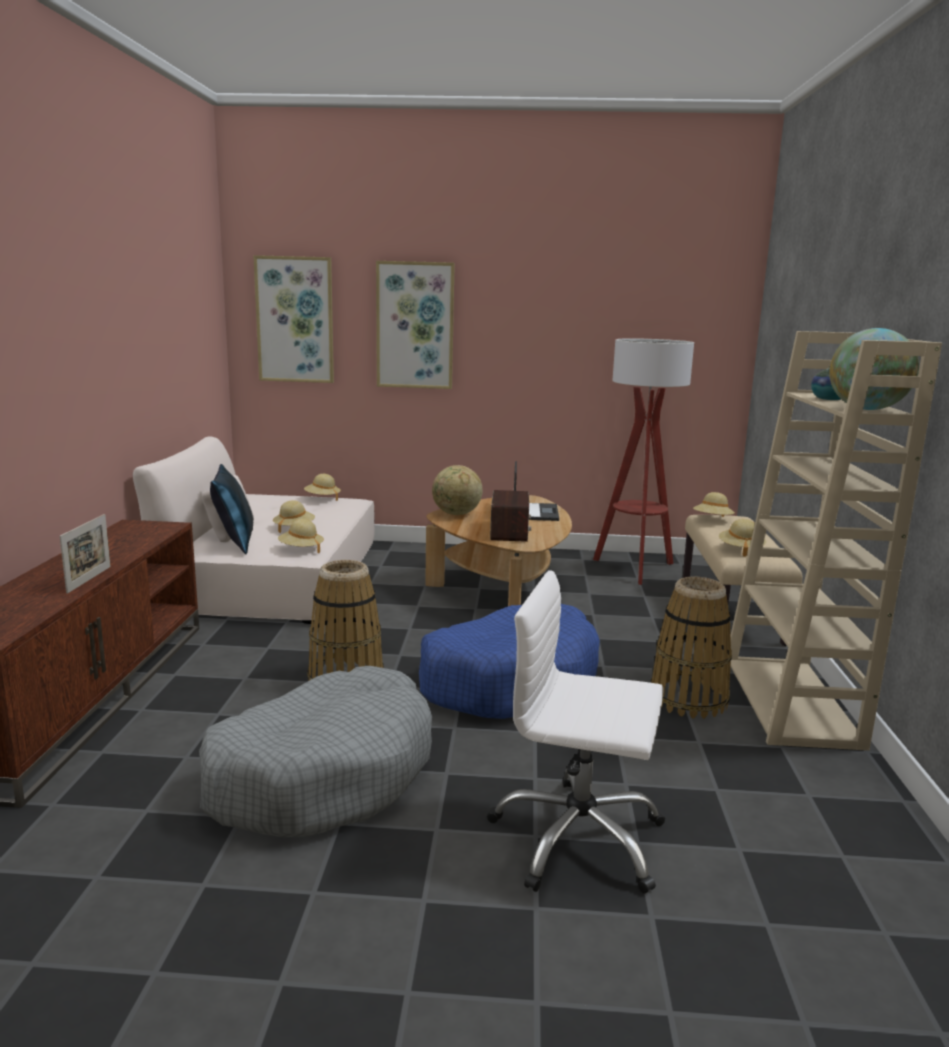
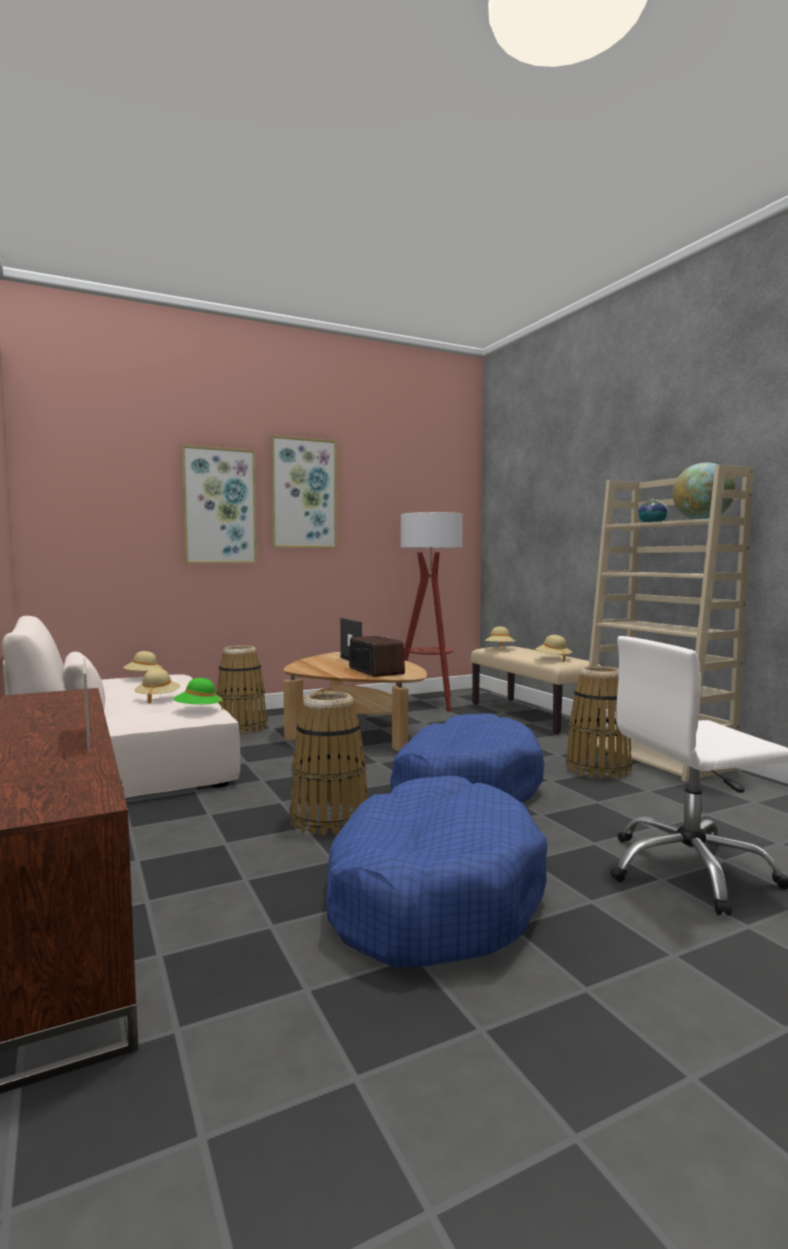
camera: 30 degrees left, 10 degrees down
(235, 542) = (115, 716): blue pillow -> none
(295, 320) = (94, 499): picture -> picture (303, 493)
(301, 549) = (198, 710): beige hat -> green hat
(322, 774) = (431, 894): grey dog bed -> blue dog bed
(406, 562) = (241, 727): none -> basket
(456, 514) = (309, 667): globe -> none

